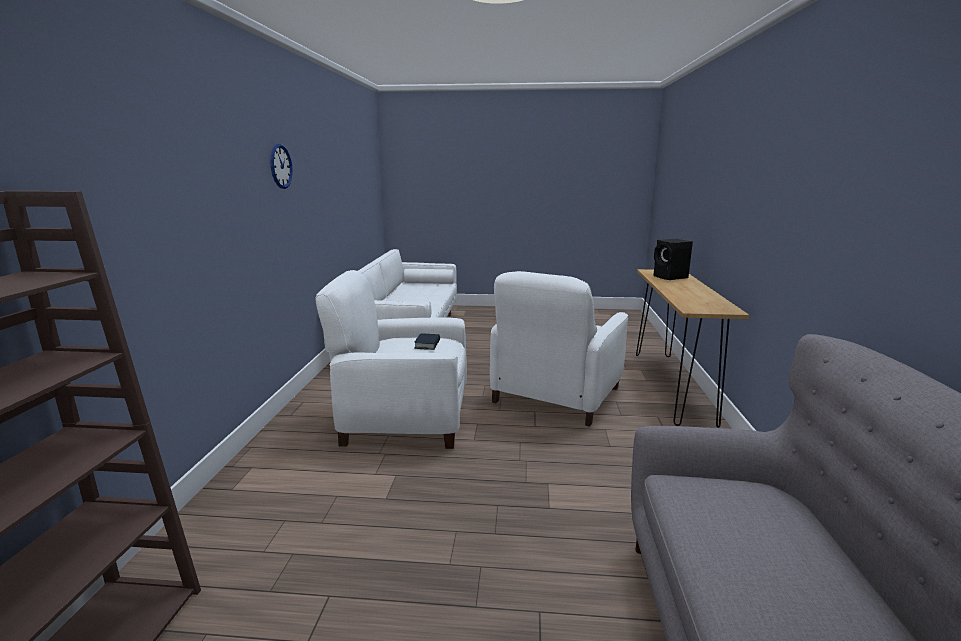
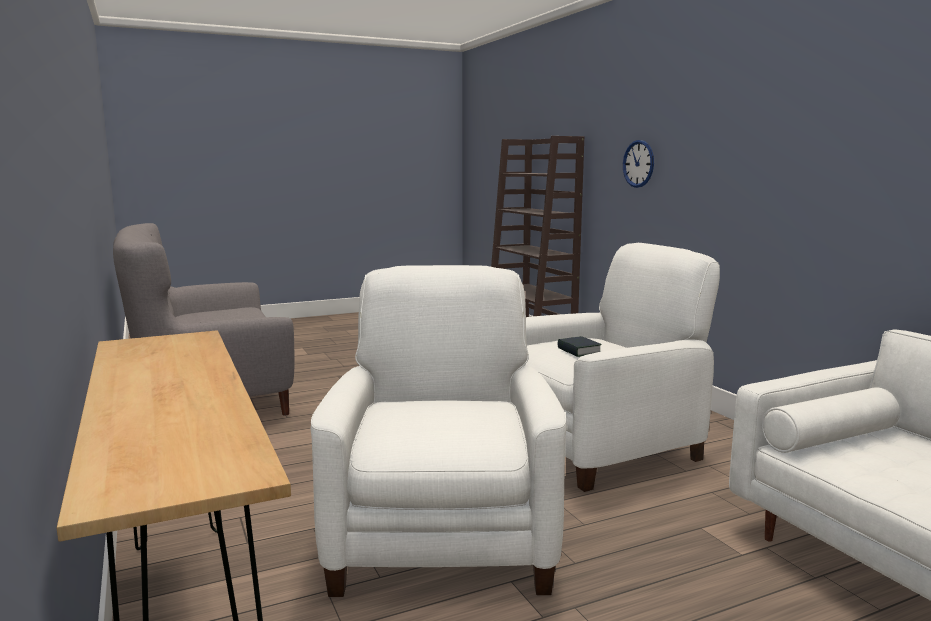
camera: 150 degrees right, 5 degrees down
(280, 166) = (837, 105): wall clock -> wall clock (638, 163)
(671, 277) = (171, 437): black speaker -> none

